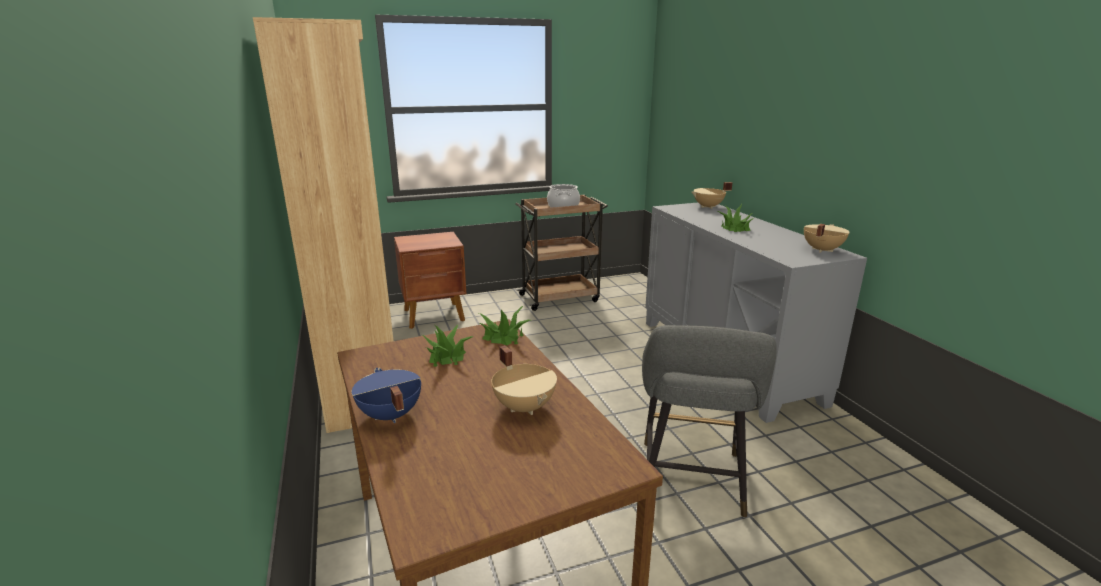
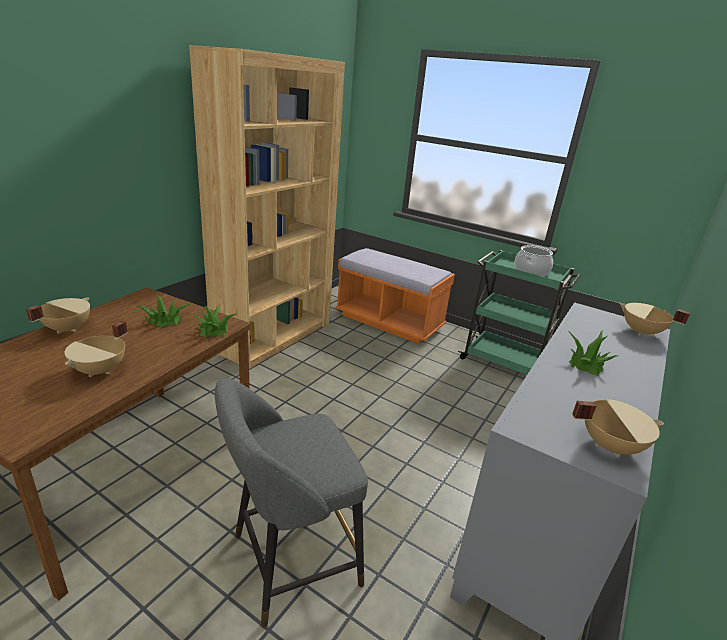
camera: 50 degrees right, 5 degrees up
(389, 415) = (67, 328): blue cooking pot -> beige cooking pot
(435, 315) = (389, 321): brown nightstand -> orange bench
(560, 298) = (504, 362): brown cart -> green cart

